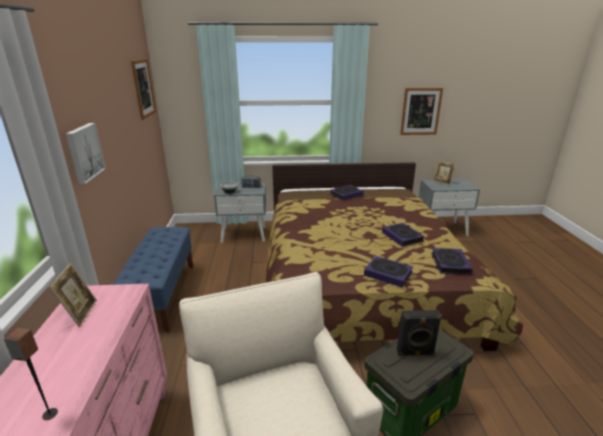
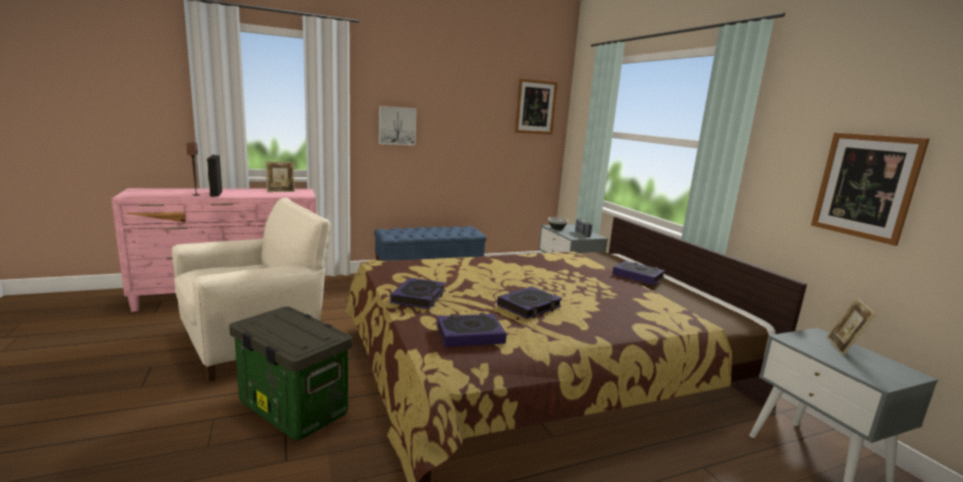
camera: 70 degrees right, 10 degrees down
(415, 353) = (290, 325): black speaker -> black speaker (215, 194)

